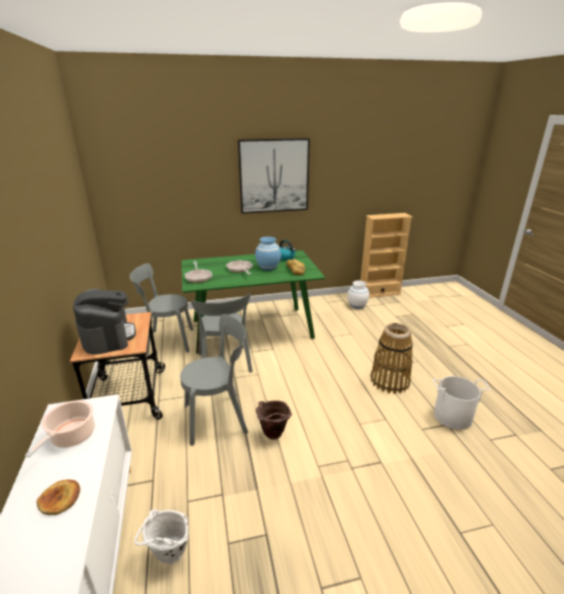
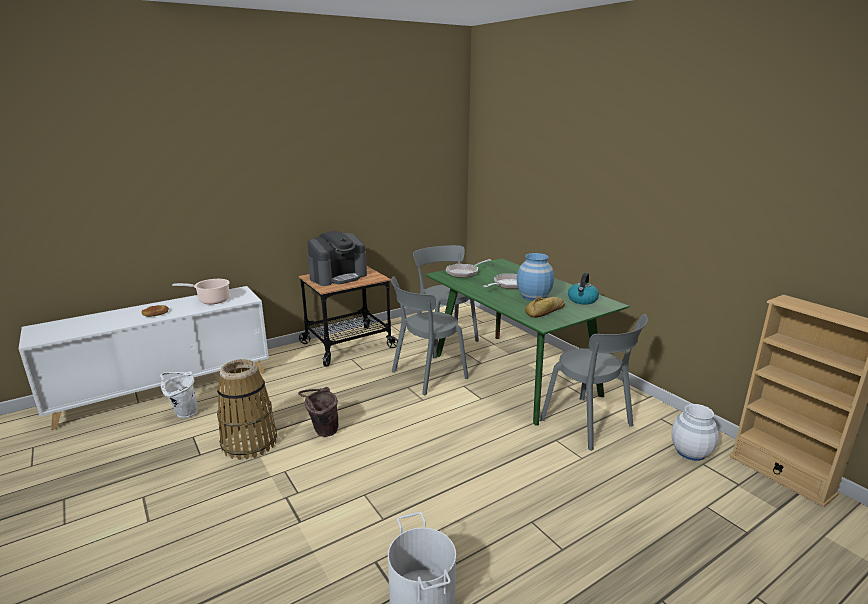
camera: 70 degrees right, 5 degrees down
(219, 417) = (339, 394): grey chair -> grey chair (589, 424)
(274, 176) = (633, 180): picture -> none
(390, 381) = (476, 516): basket -> basket (249, 443)

